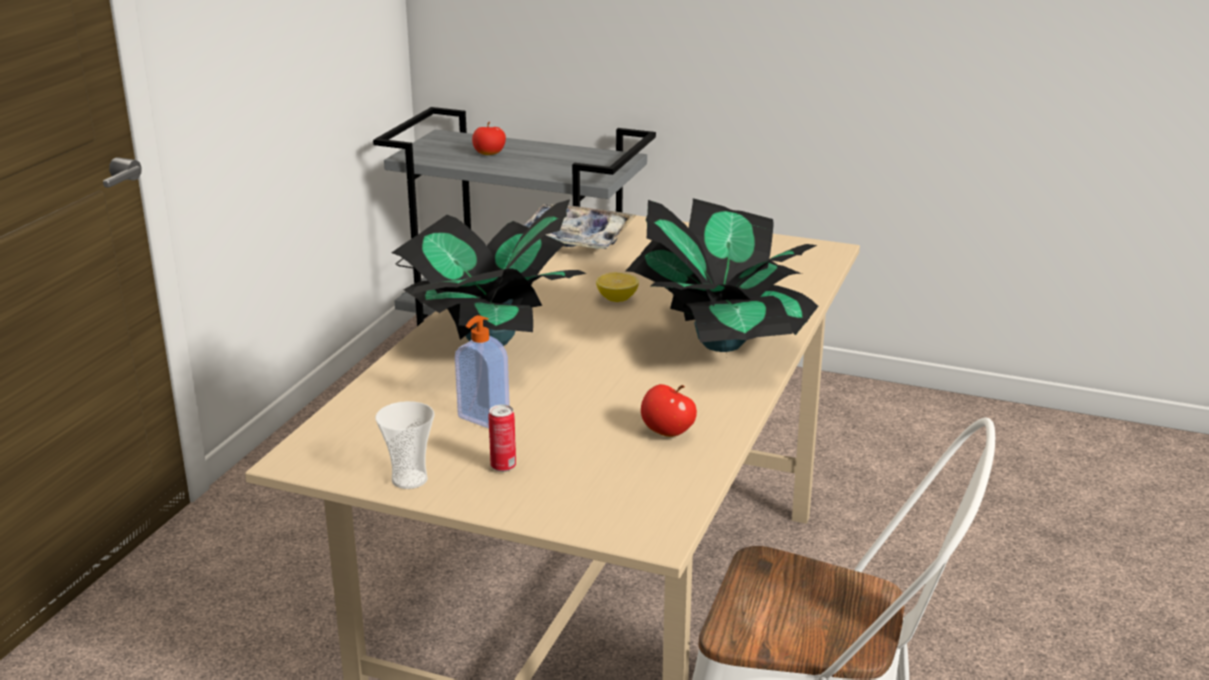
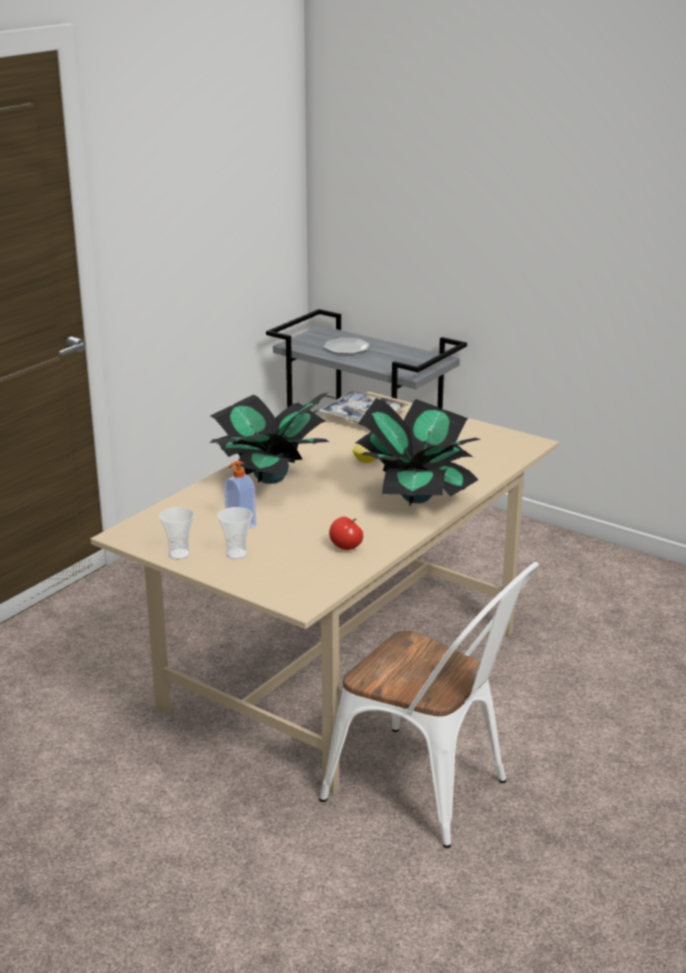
camera: 15 degrees right, 0 degrees up
(489, 154) = (347, 348): apple -> plate
(503, 466) = (236, 554): can -> cup

